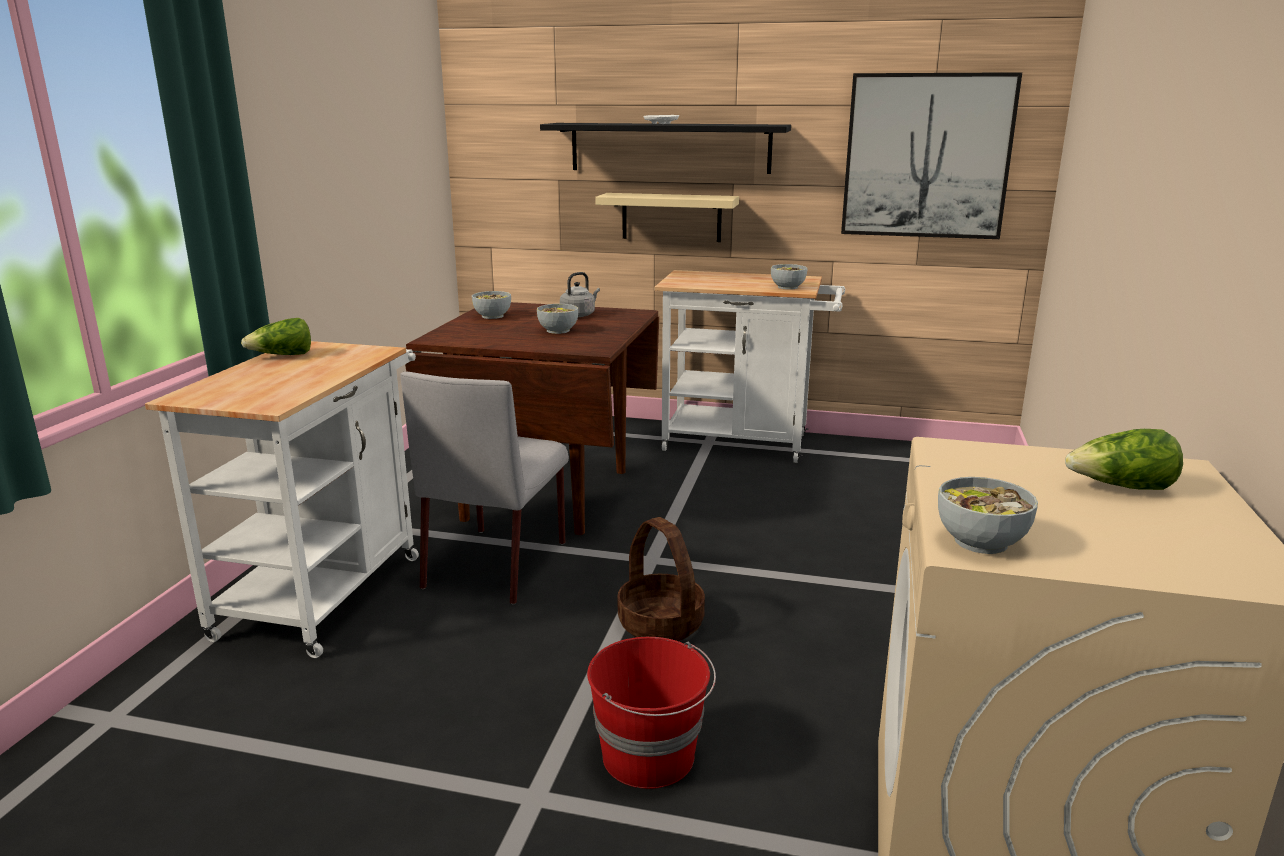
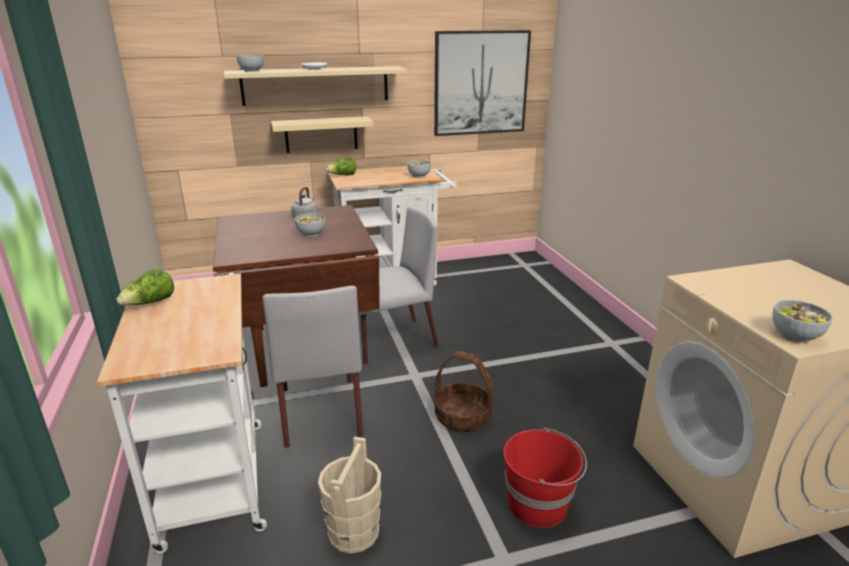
camera: 30 degrees left, 5 degrees up
(400, 696) = (353, 532): none -> beige bucket
(492, 316) = (244, 229): bowl -> bowl (251, 71)
(660, 513) = (389, 341): none -> grey chair
(669, 147) = (316, 85): black shelf -> beige shelf
(1121, 488) = (789, 285): lettuce -> lettuce (342, 175)

